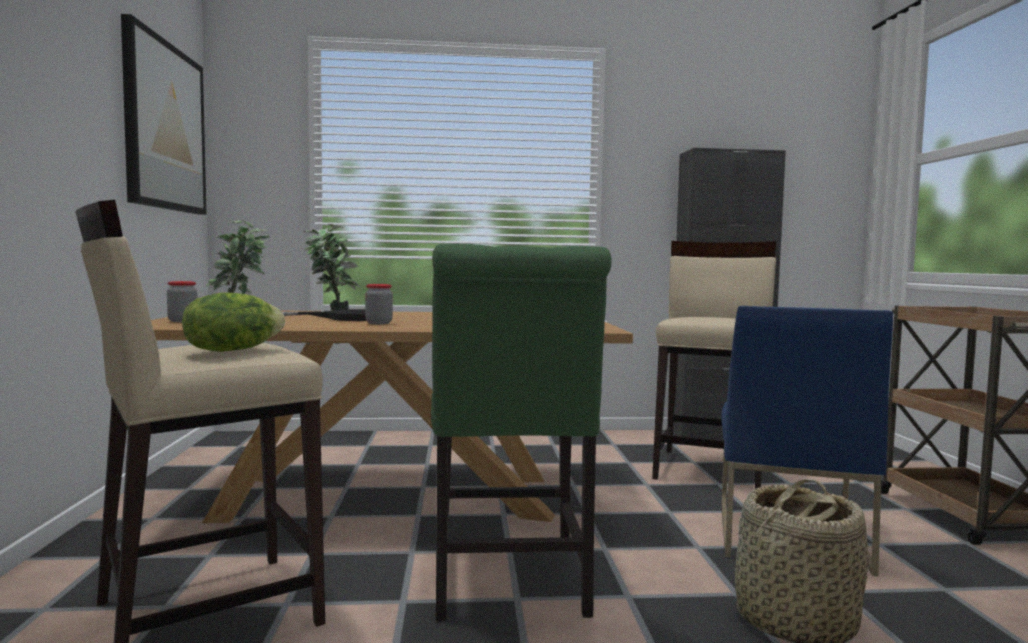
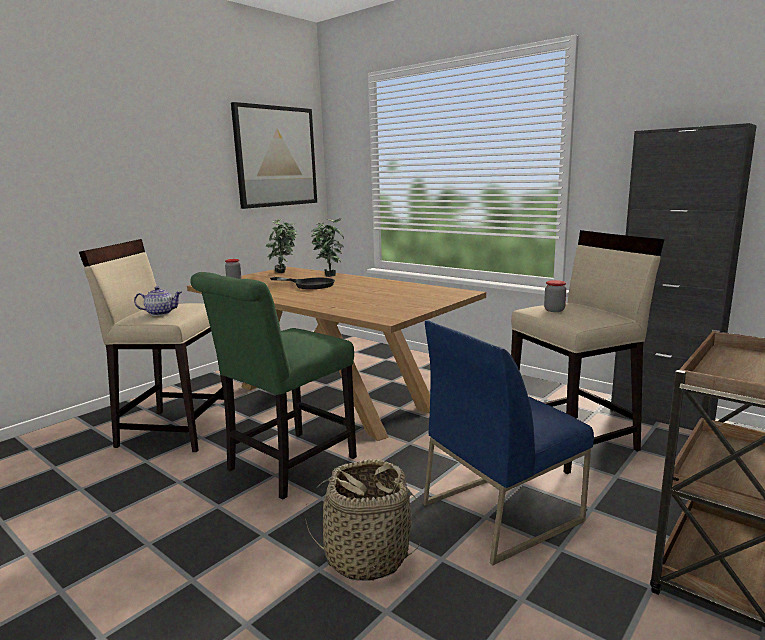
camera: 45 degrees right, 10 degrees up
(232, 350) = (160, 313): lettuce -> teapot
(379, 323) = (302, 293): jar -> jar (554, 310)

